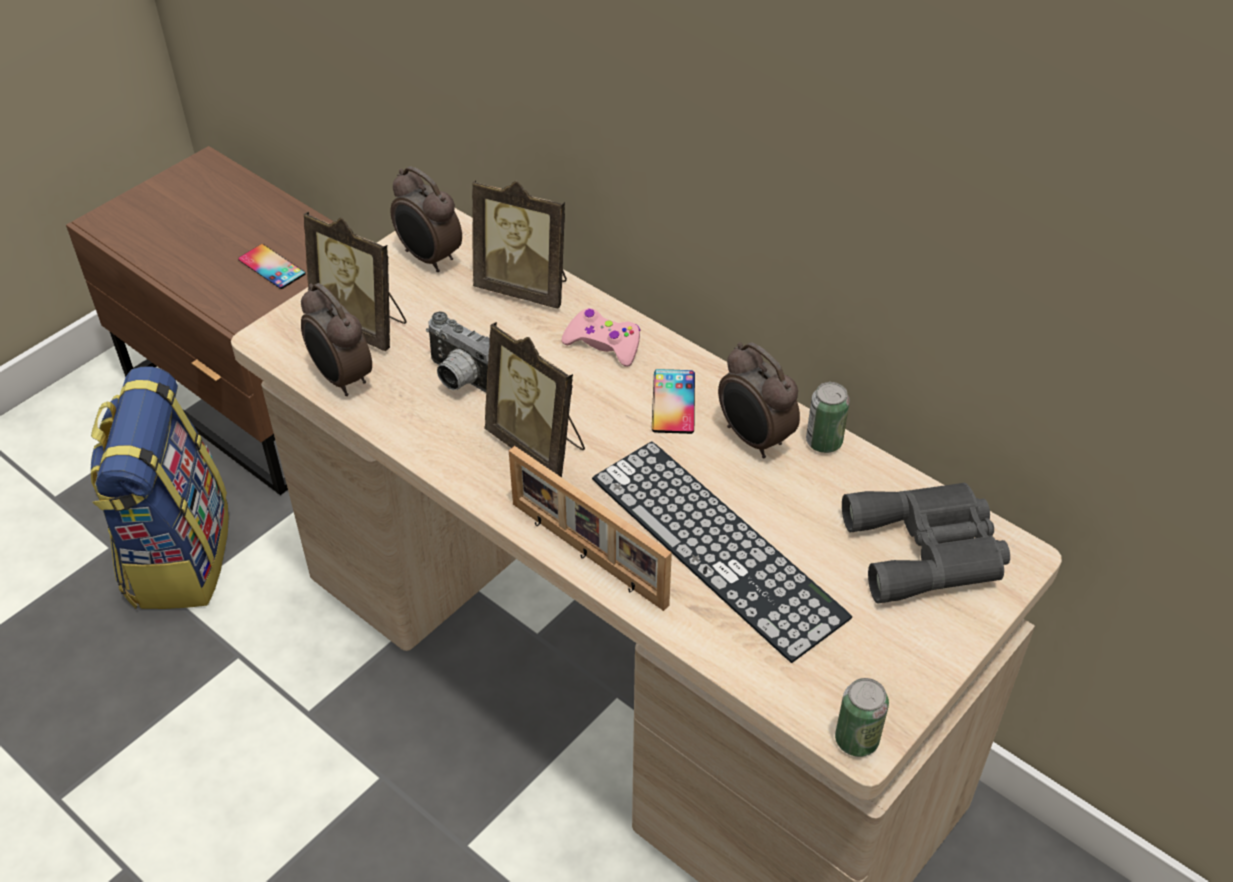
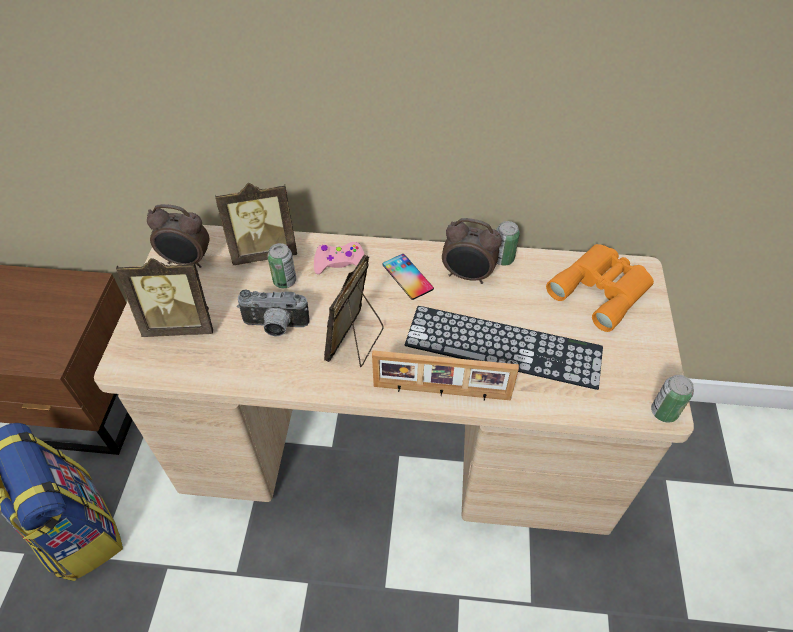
camera: 35 degrees left, 5 degrees up
(272, 267) = (47, 318): phone -> none
(341, 379) = (196, 366): alarm clock -> none
(518, 334) = (284, 281): none -> can
(539, 445) = (356, 342): picture frame -> picture frame turned 105 degrees clockwise
(929, 550) = (602, 289): grey binoculars -> orange binoculars

